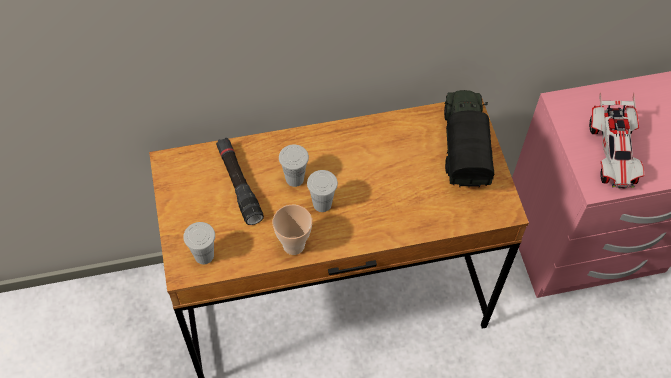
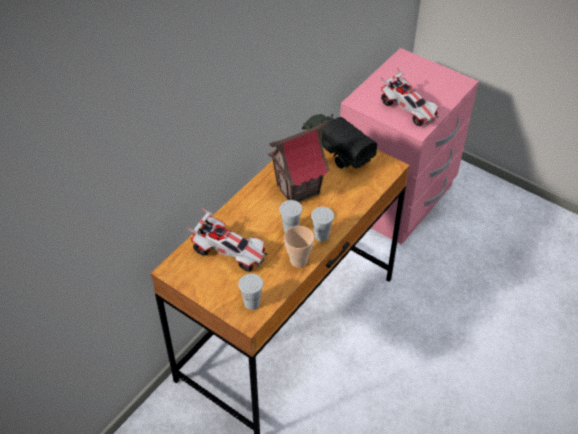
camera: 40 degrees left, 10 degrees down
(239, 184) = (229, 252): black flashlight -> toy car
(294, 179) = (259, 227): white cup -> white cup (321, 236)
(376, 165) = (298, 189): none -> toy house

